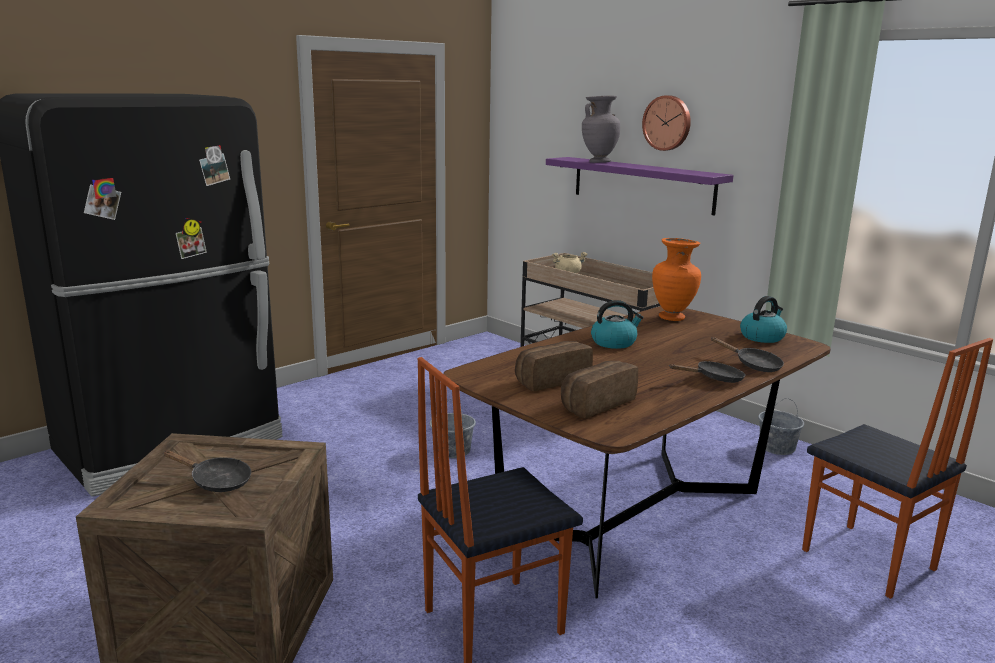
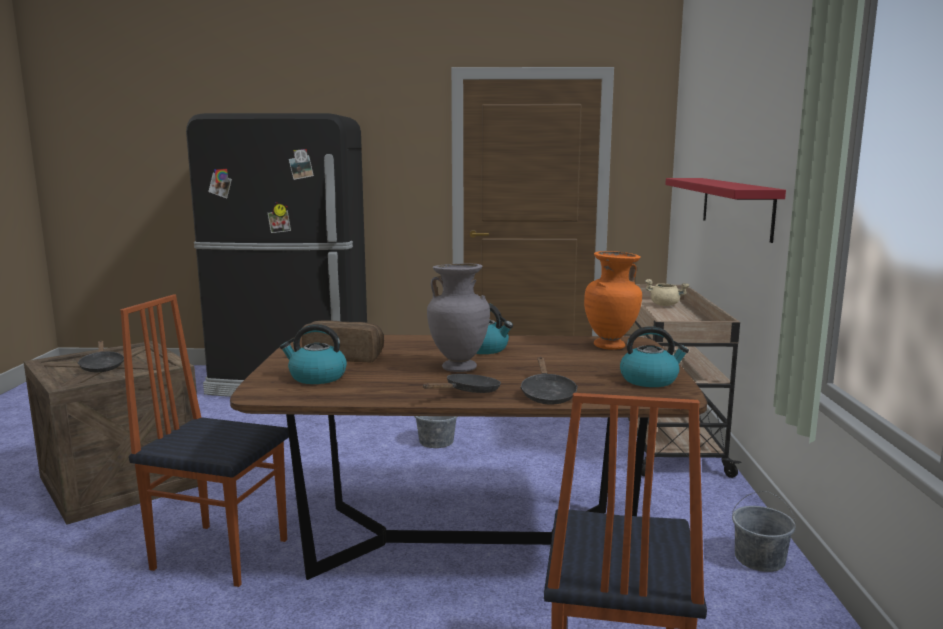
camera: 45 degrees right, 5 degrees down
(595, 404) = (316, 377): bread -> kettle
(599, 162) = (699, 180): grey vase -> grey vase (459, 368)
(642, 184) = (735, 206): purple shelf -> red shelf
(667, 123) = (752, 130): wall clock -> none
(715, 379) = (468, 392): black frying pan -> black frying pan turned 75 degrees counterclockwise

